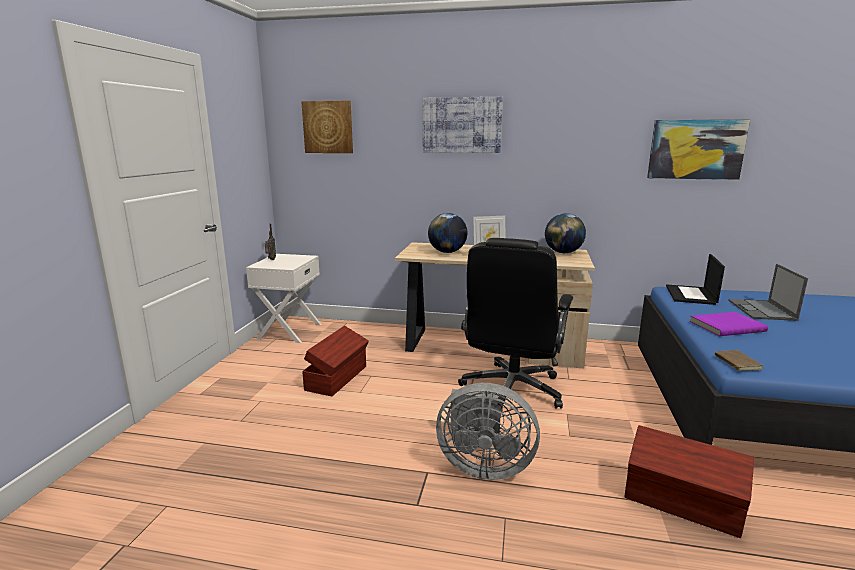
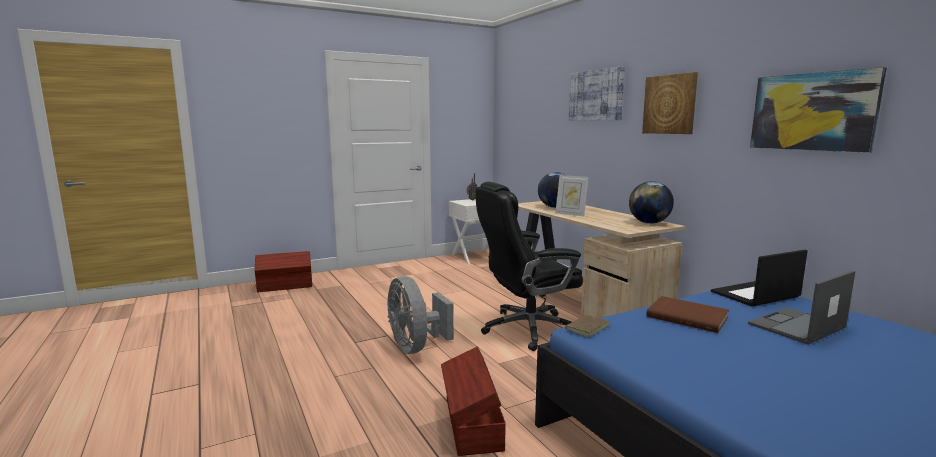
camera: 50 degrees right, 5 degrees down
(328, 127) = (521, 102): picture -> picture (670, 104)
(338, 378) = (446, 284): brown storage box -> brown storage box (285, 286)
(726, 326) = (687, 316): purple book -> brown book

